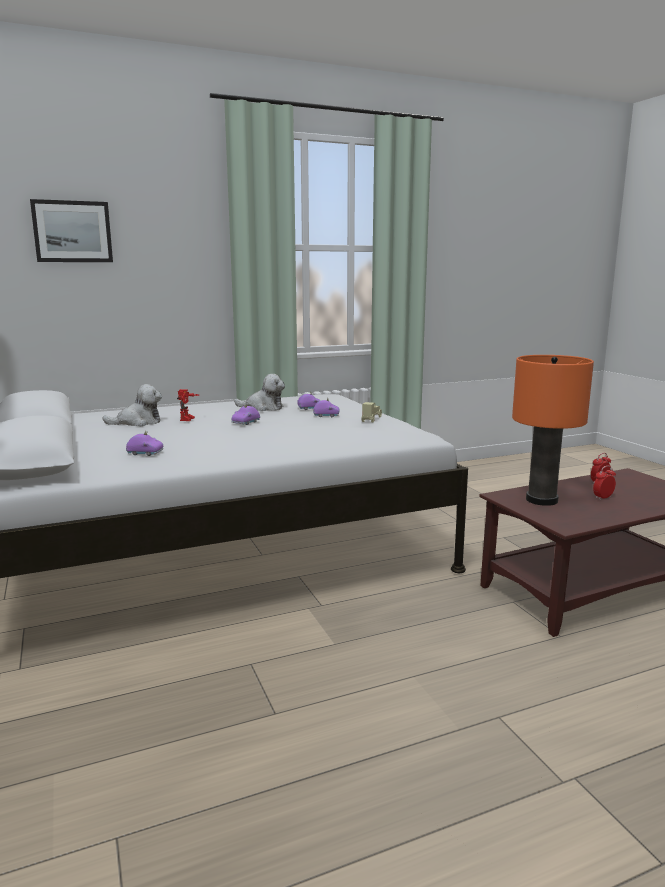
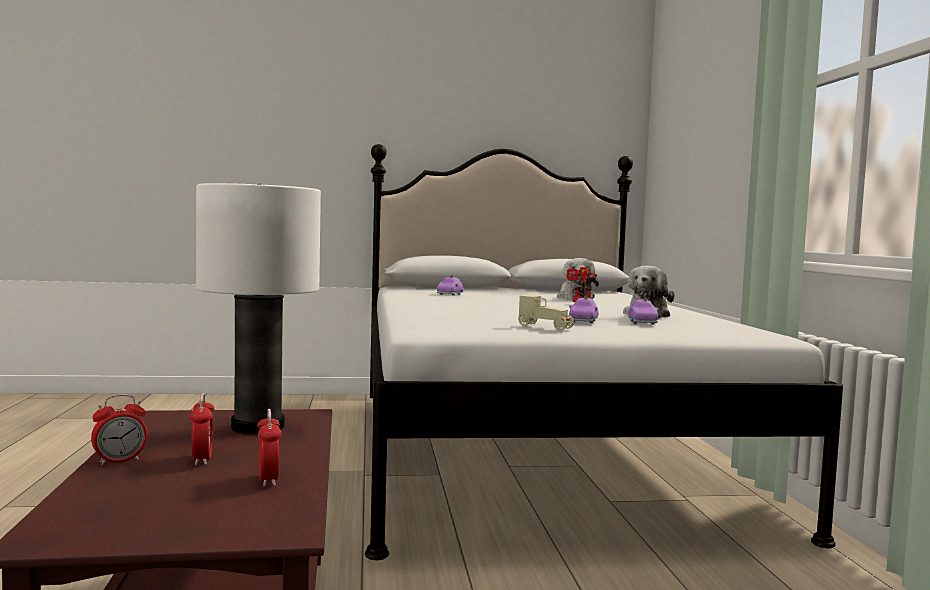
camera: 105 degrees right, 10 degrees down
(72, 231) = (689, 109): picture -> none
(246, 422) = (547, 306): purple toy car -> none
(542, 500) = (257, 427): orange table lamp -> white table lamp
(635, 510) = (119, 461): none -> alarm clock

